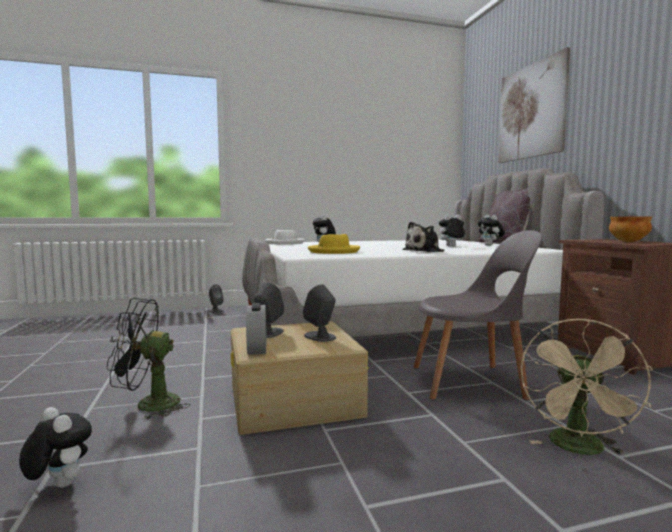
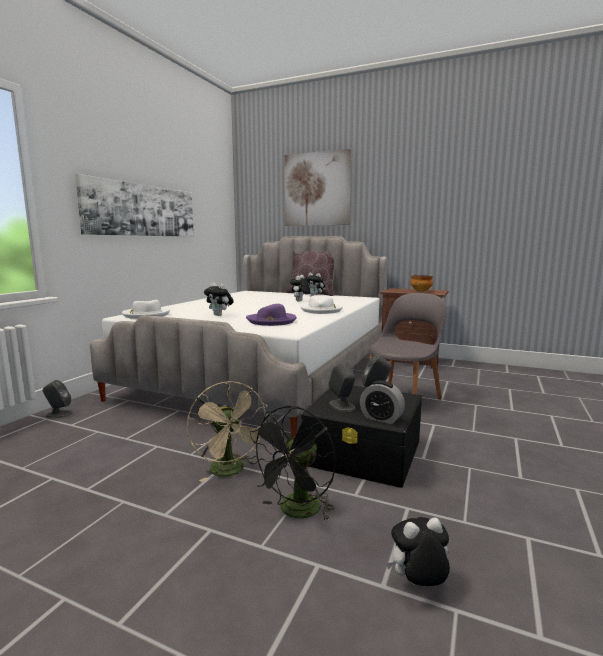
camera: 50 degrees left, 5 degrees up
(293, 399) = (364, 452): beige storage box -> black storage box
(327, 156) = (142, 210): none -> picture
(333, 251) = (271, 321): yellow hat -> purple hat
(425, 251) = (321, 310): plush toy -> white hat
(579, 449) = (500, 413): beige fan -> beige fan (231, 472)

